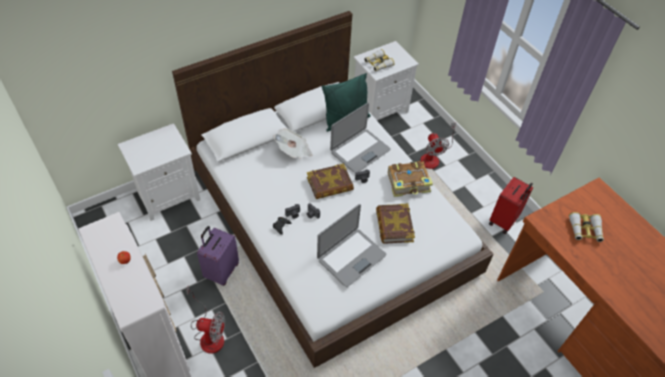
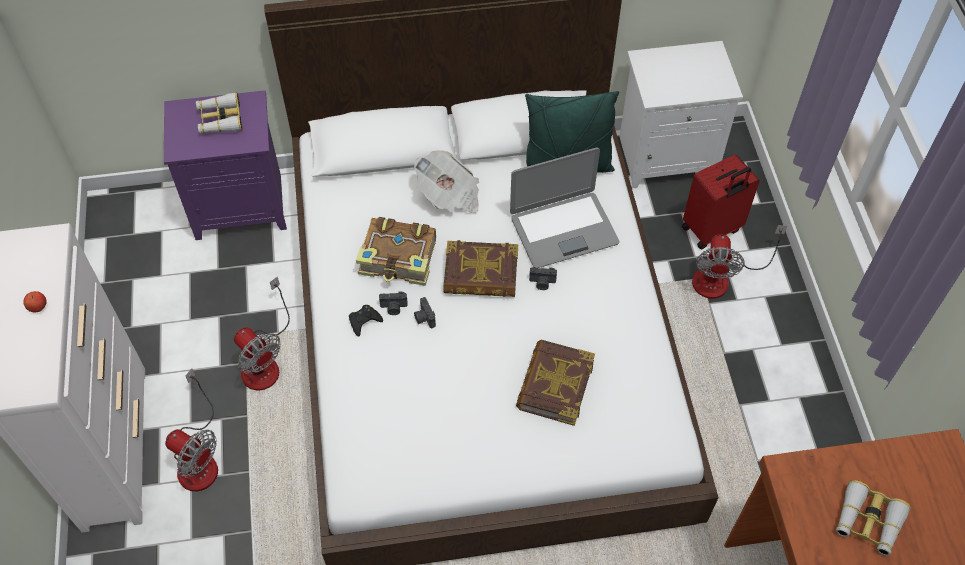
camera: 25 degrees right, 5 degrees up
(168, 195) = (242, 205): white nightstand -> purple nightstand
(221, 271) = (264, 361): purple suitcase -> fan
(351, 257) = (451, 415): laptop -> none
(378, 64) = (666, 77): binoculars -> binoculars (220, 119)
(409, 183) = (621, 316): book -> book (399, 259)
(504, 221) = (796, 440): red suitcase -> red suitcase (712, 230)

